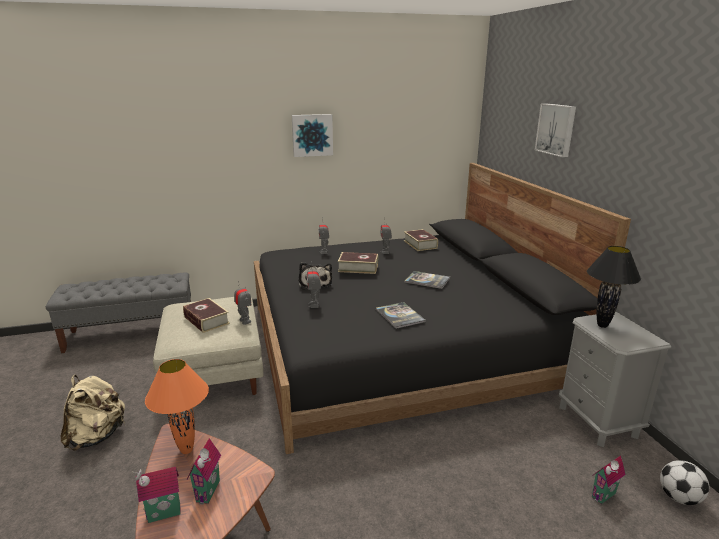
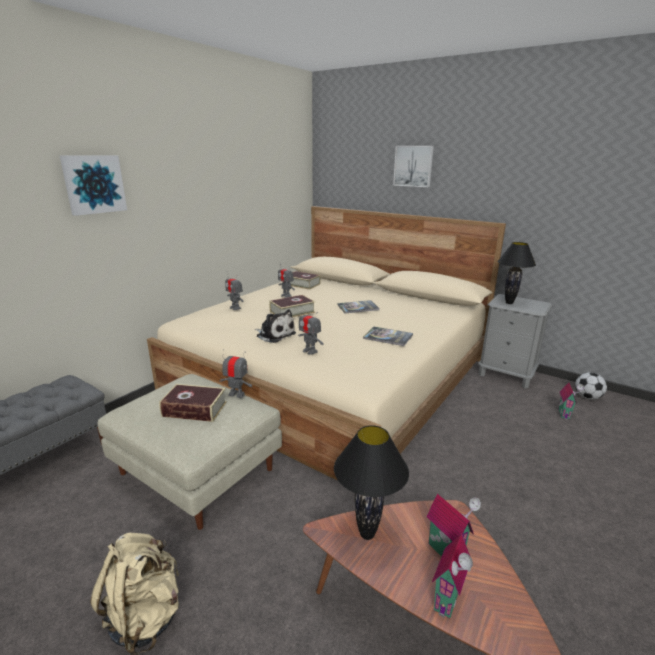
camera: 40 degrees left, 0 degrees up
(187, 450) = (367, 534): orange table lamp -> black table lamp
(312, 135) = (189, 183): picture -> picture (93, 184)
(400, 345) = (333, 376): black bed -> beige bed

